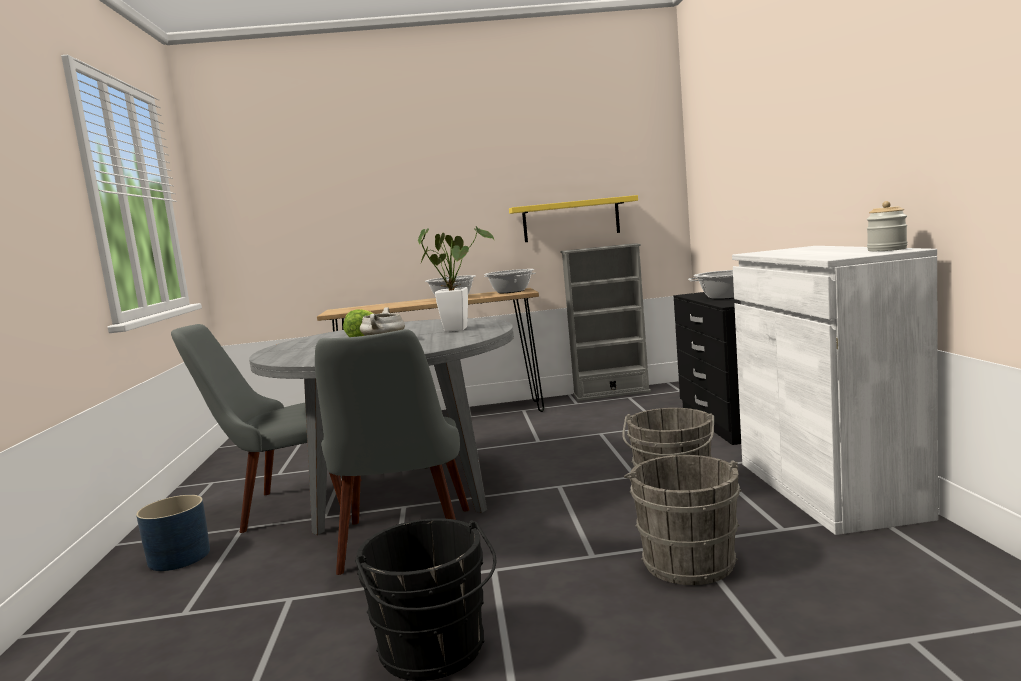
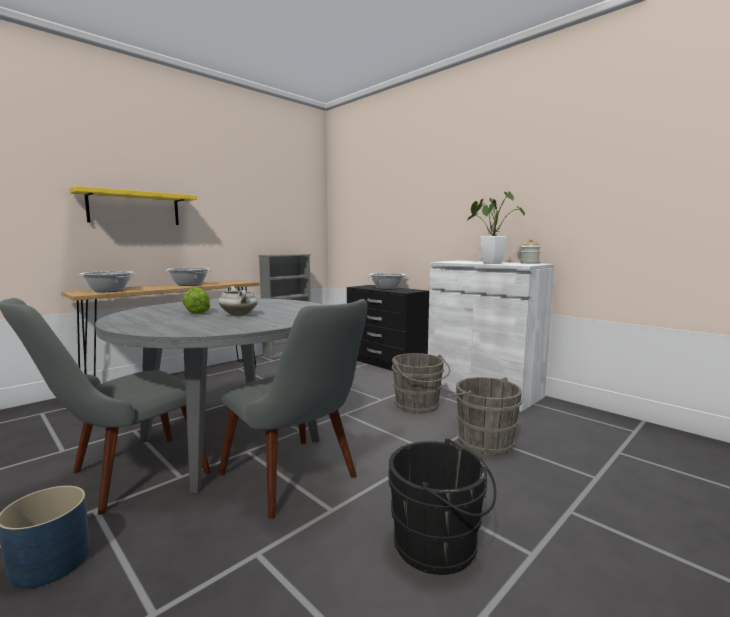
camera: 40 degrees left, 0 degrees up
(457, 328) = (272, 305): potted plant -> potted plant (489, 263)
(511, 291) = (231, 281): cooking pot -> cooking pot (109, 291)
(571, 220) = (264, 234): yellow shelf -> yellow shelf (134, 208)

